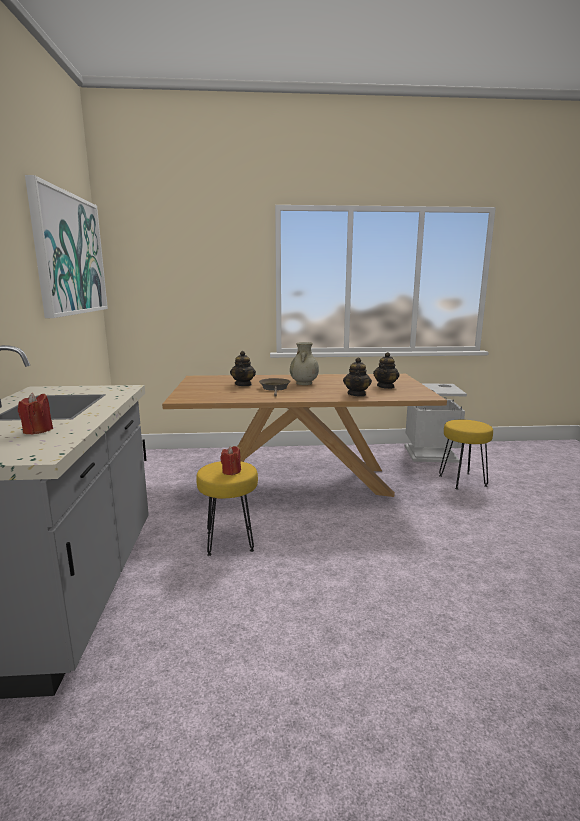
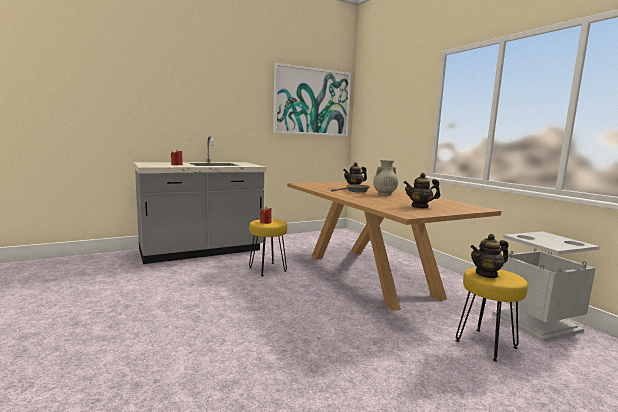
camera: 65 degrees right, 5 degrees down
(357, 394) = (374, 202): teapot -> teapot (486, 274)

